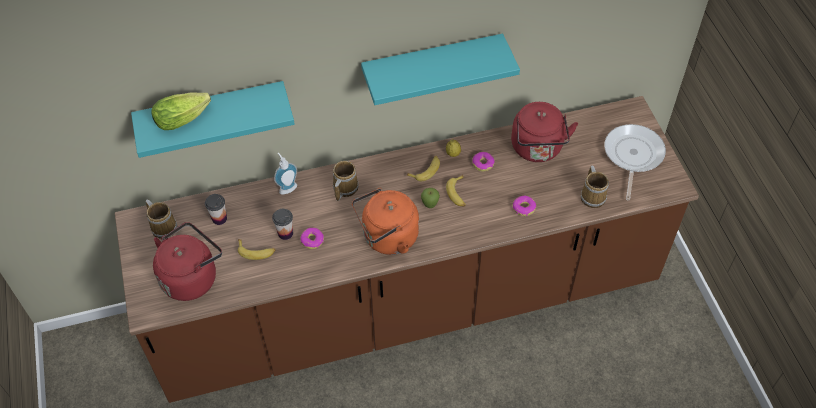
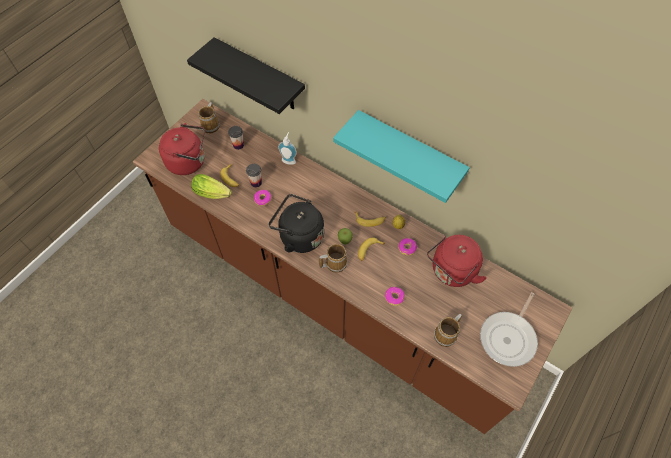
camera: 50 degrees right, 5 degrees up
(185, 118) = (231, 61): lettuce -> lettuce (213, 193)
(212, 115) = (260, 76): turquoise shelf -> black shelf
(344, 188) = (315, 187): mug -> mug (334, 263)
(387, 238) = (299, 236): orange kettle -> black kettle
(632, 156) = (509, 337): frying pan -> frying pan turned 150 degrees clockwise

